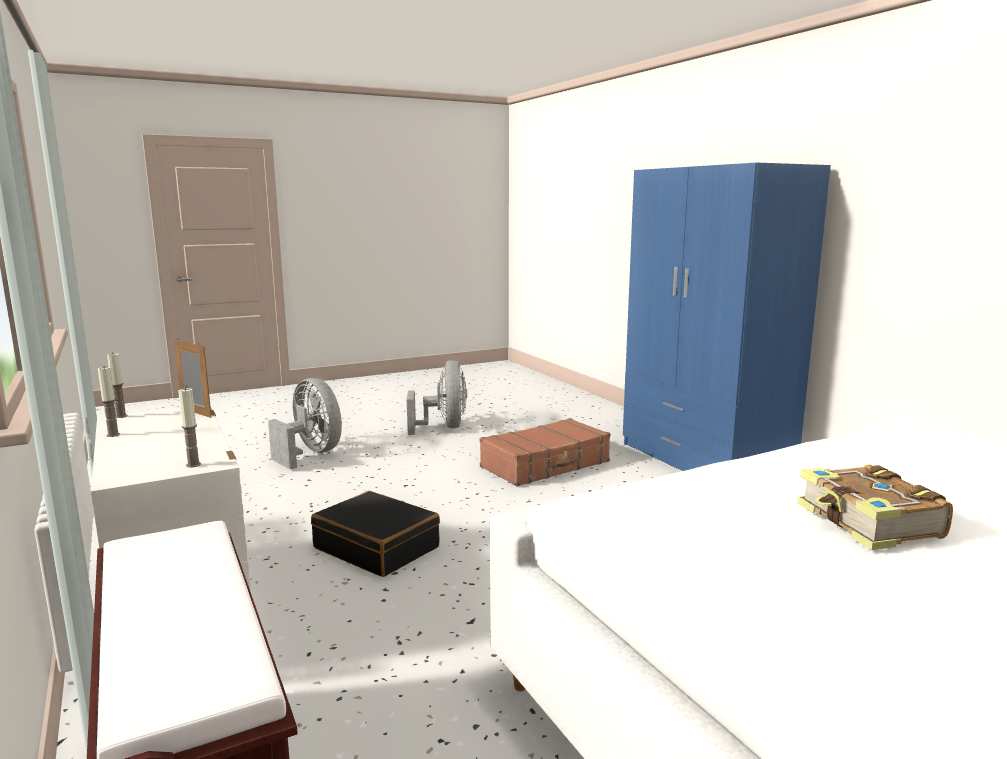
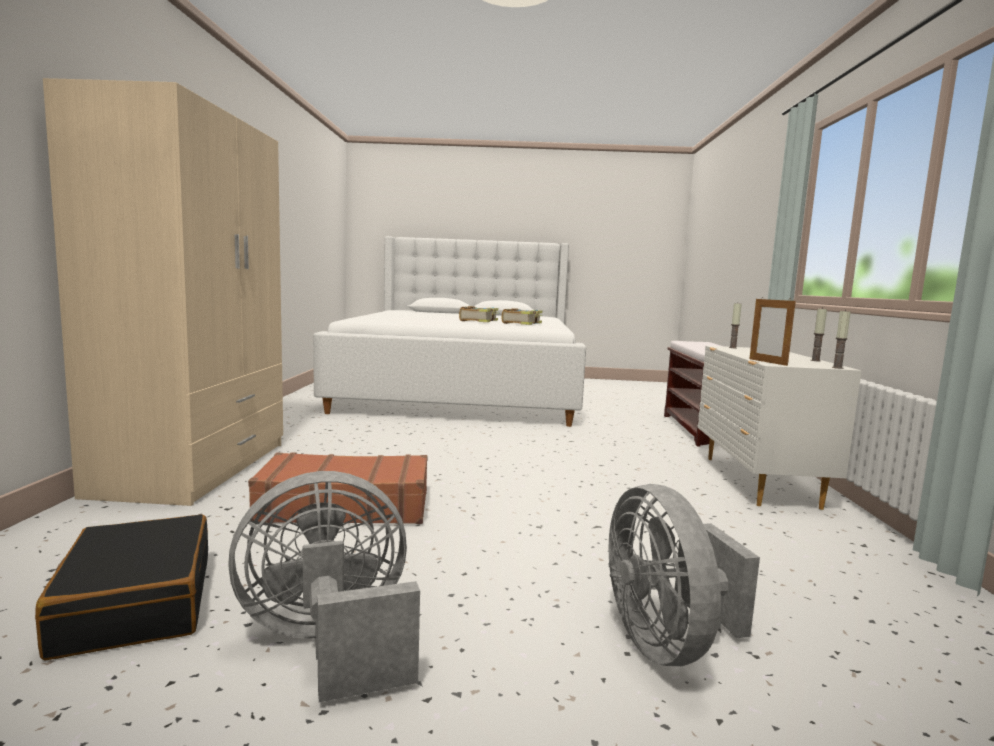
camera: 150 degrees left, 5 degrees down
(377, 548) = (606, 480): black suitcase -> black suitcase (135, 603)
(444, 427) = (330, 644): grey fan -> grey fan turned 45 degrees clockwise
(703, 460) = (196, 468): blue wardrobe -> beige wardrobe
(760, 545) = (522, 323): none -> book

